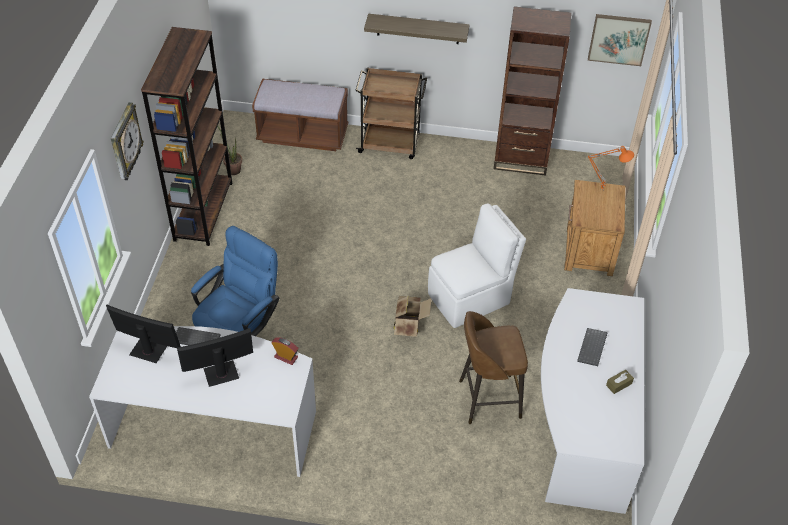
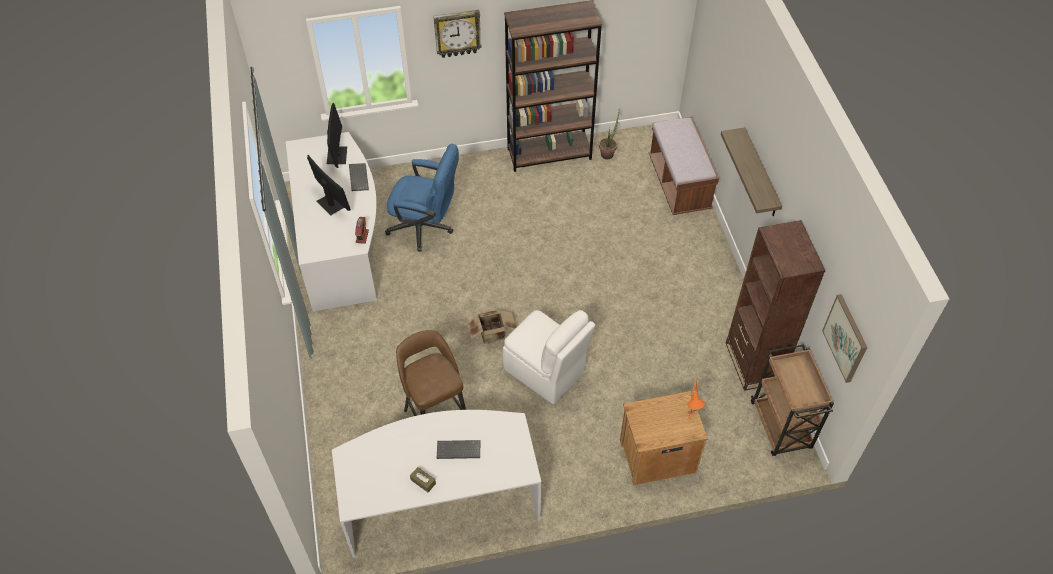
camera: 70 degrees right, 5 degrees up
(390, 144) = (708, 251): brown cart -> brown cart (781, 427)

